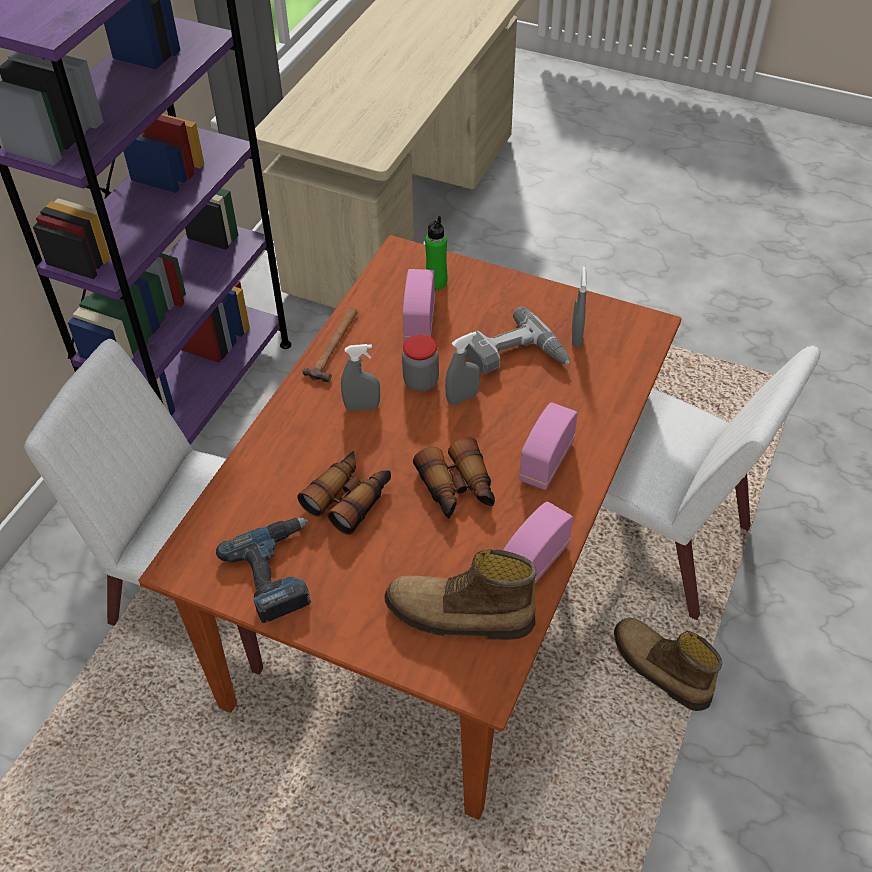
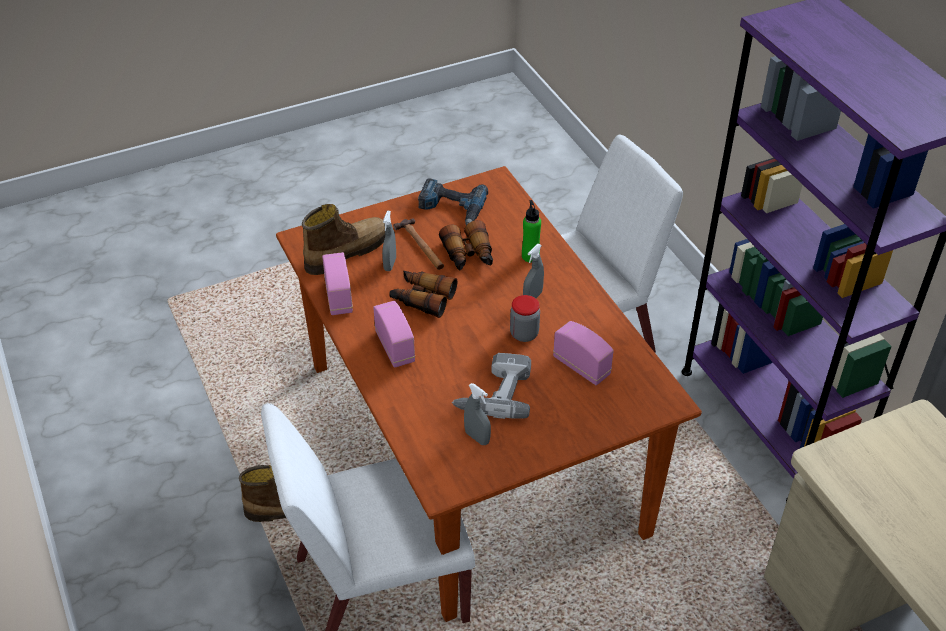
camera: 130 degrees right, 5 degrees down
(335, 346) = (601, 314): hammer -> hammer (421, 246)
(436, 282) = (615, 401): green bottle -> green bottle (530, 256)
(462, 398) = (488, 344): grey spray bottle -> grey spray bottle (390, 264)

